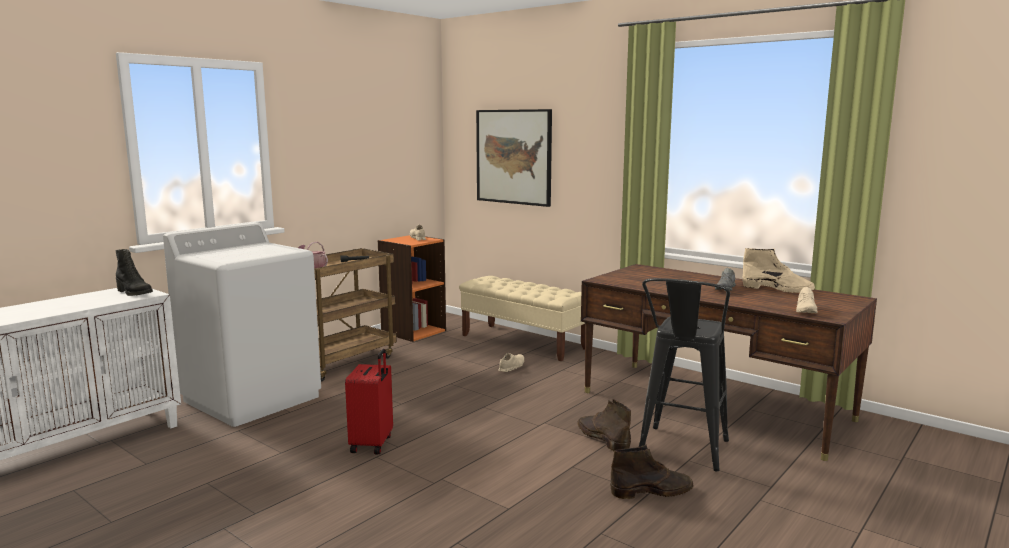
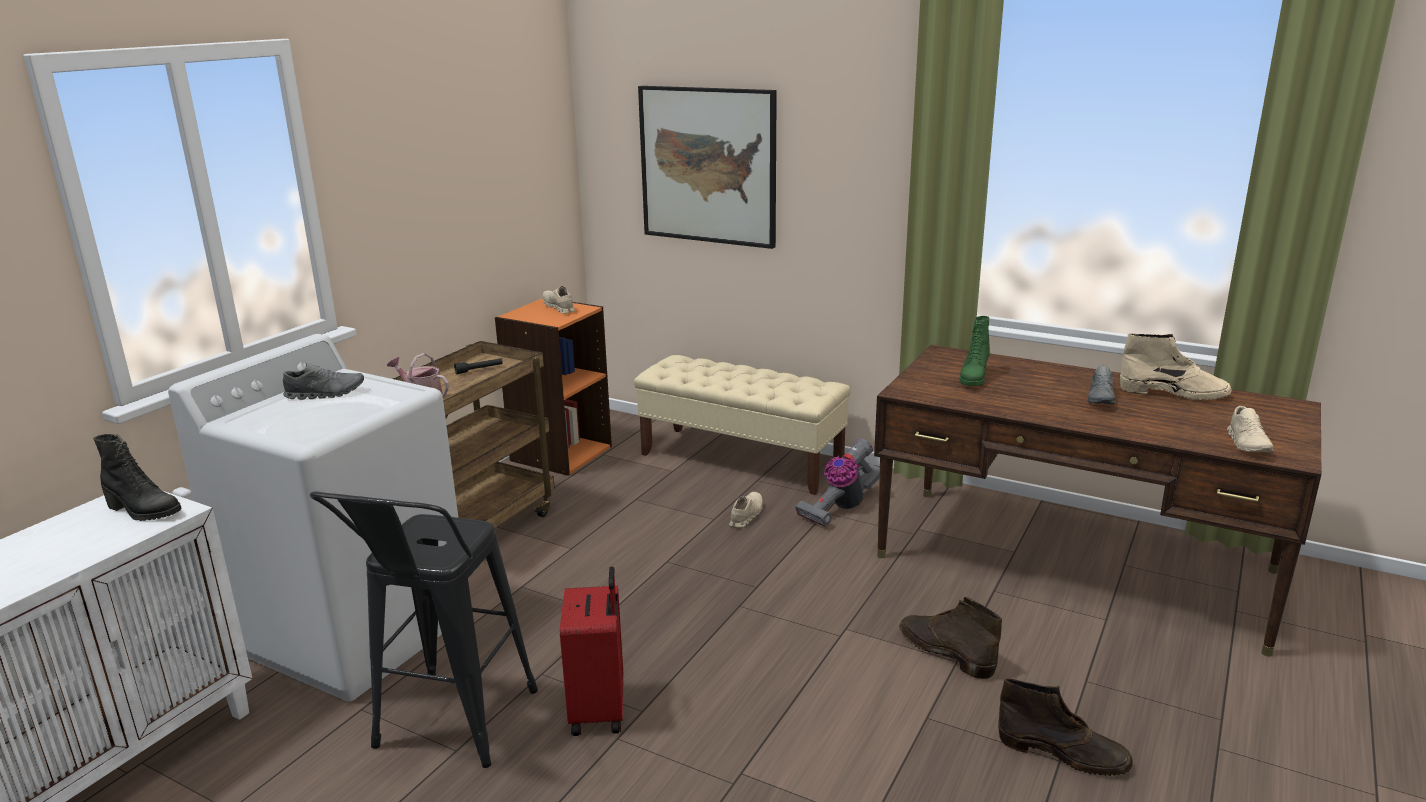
camera: 10 degrees left, 10 degrees up
(249, 248) = (325, 393): none -> grey shoe
(574, 368) = (841, 507): none -> vacuum cleaner
(649, 277) = (973, 378): none -> green boot
(652, 491) = (1064, 753): brown boot -> brown boot turned 45 degrees clockwise
(681, 453) = (1069, 667): black stool -> black stool (448, 730)

